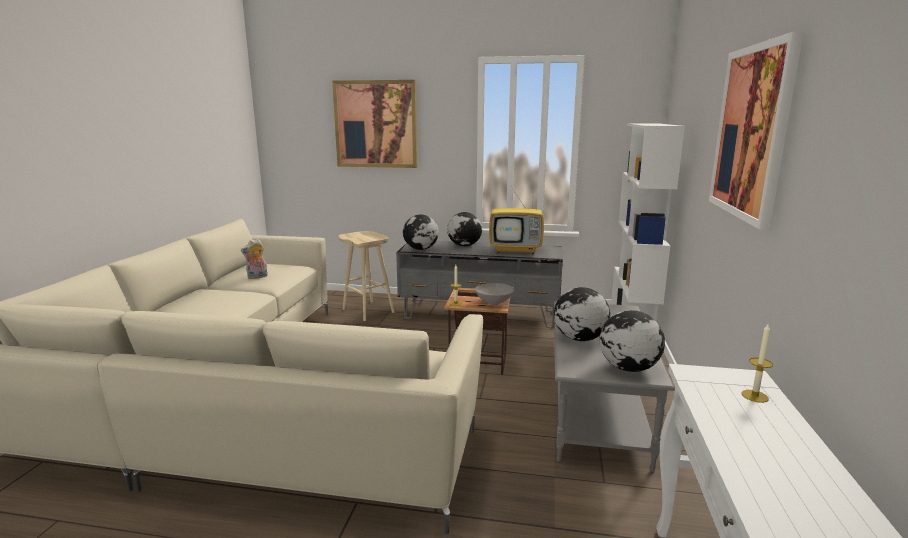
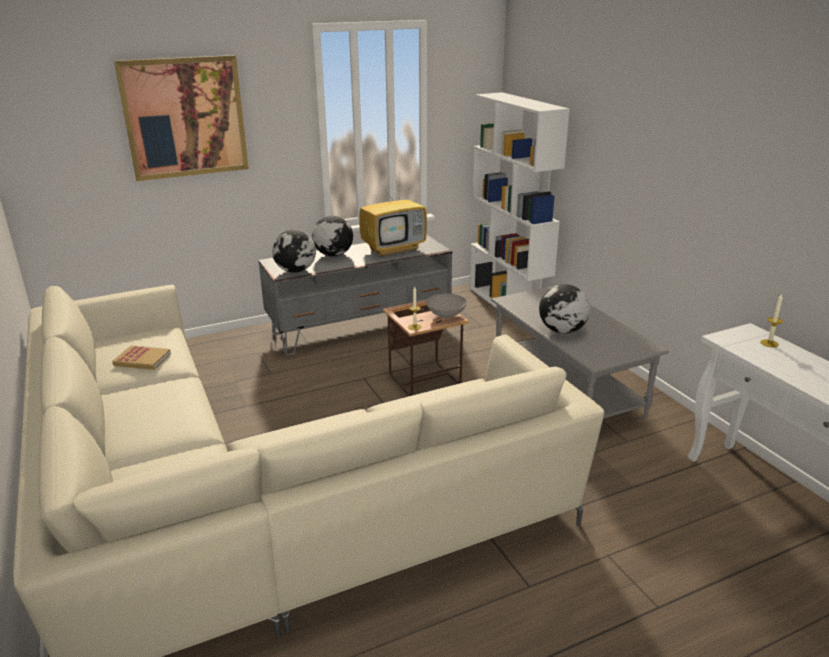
camera: 35 degrees left, 10 degrees up
(257, 277) = (142, 360): plush toy -> book
(369, 311) = (233, 359): beige stool -> none
(627, 368) = (625, 345): globe -> none
(751, 132) = (690, 136): picture -> none

